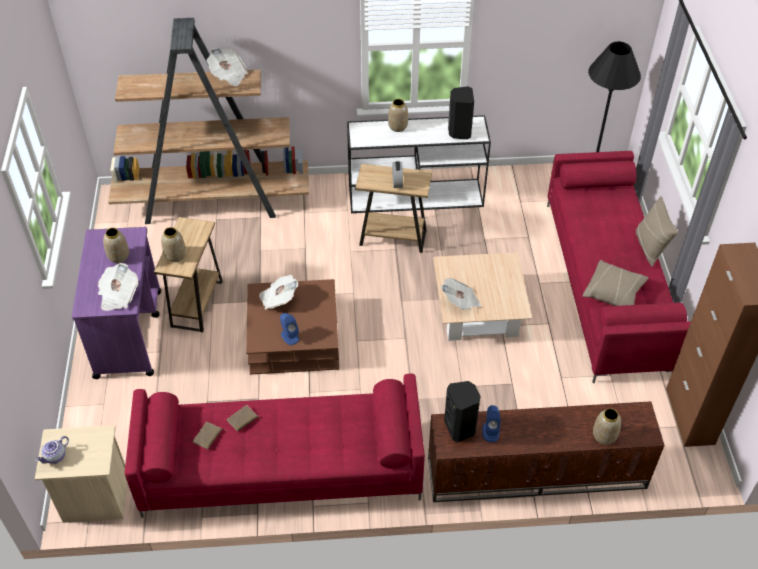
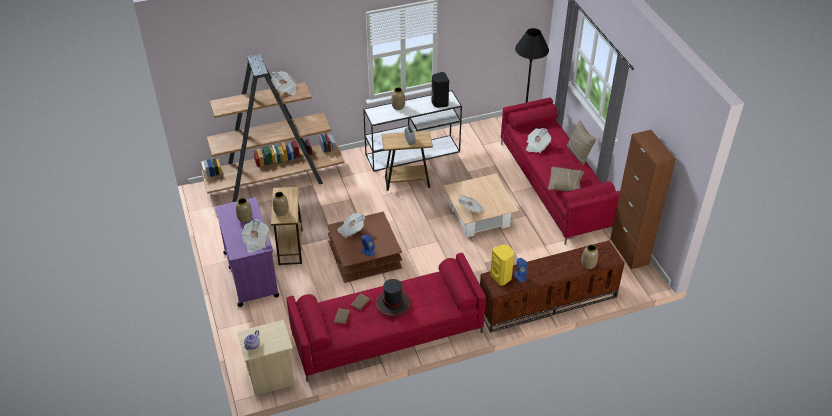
camera: 15 degrees left, 5 degrees down
(288, 432) = (393, 304): none -> hat
(461, 427) = (501, 277): black speaker -> yellow speaker
(589, 222) = (536, 146): none -> newspaper

